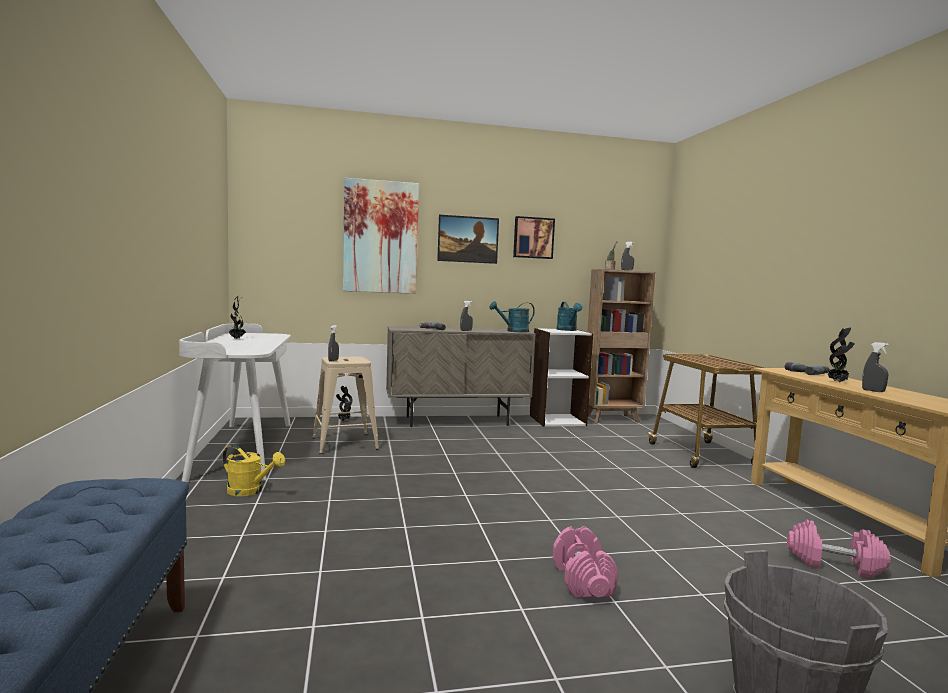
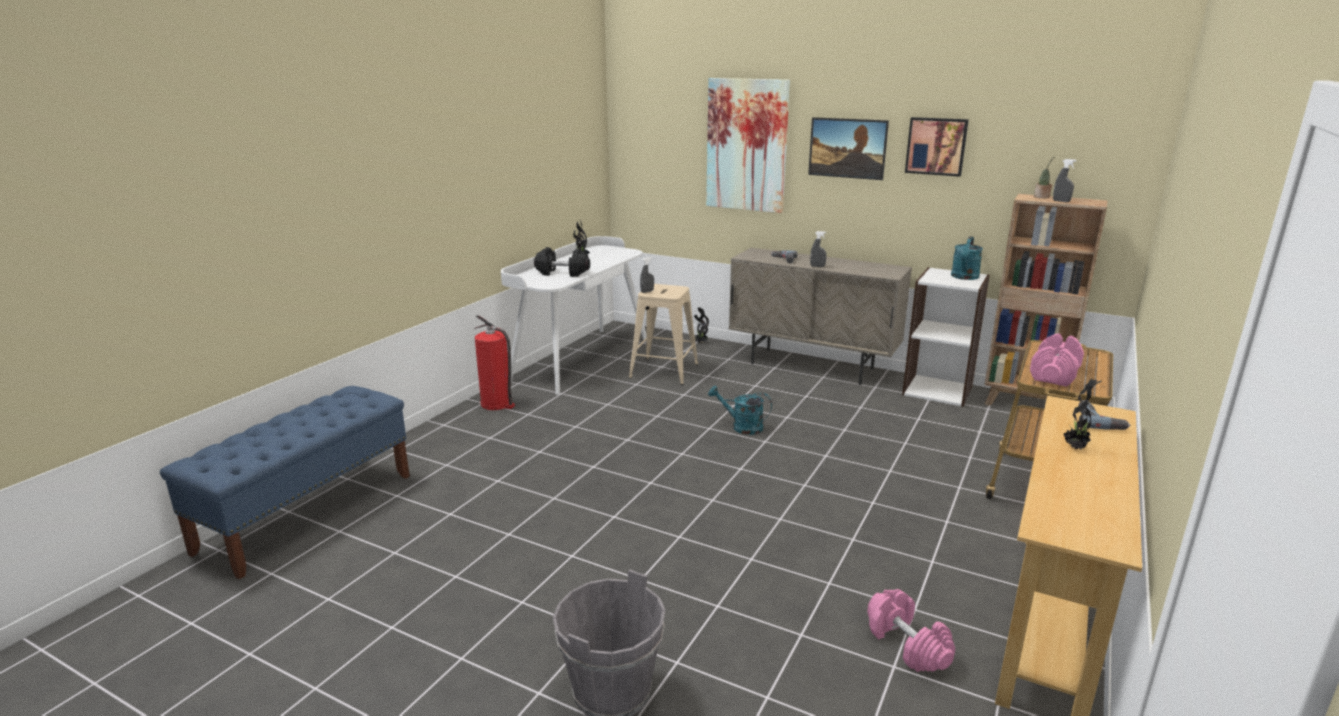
camera: 40 degrees right, 15 degrees up
(201, 503) = (497, 404): none -> fire extinguisher
(243, 346) = (562, 273): none -> black dumbbell
(250, 491) = (536, 402): yellow watering can -> none
(513, 331) = (879, 272): turquoise watering can -> turquoise watering can (741, 427)
(582, 579) = (647, 555): pink dumbbell -> pink dumbbell (1054, 374)
(873, 391) = (1062, 474): grey spray bottle -> none

